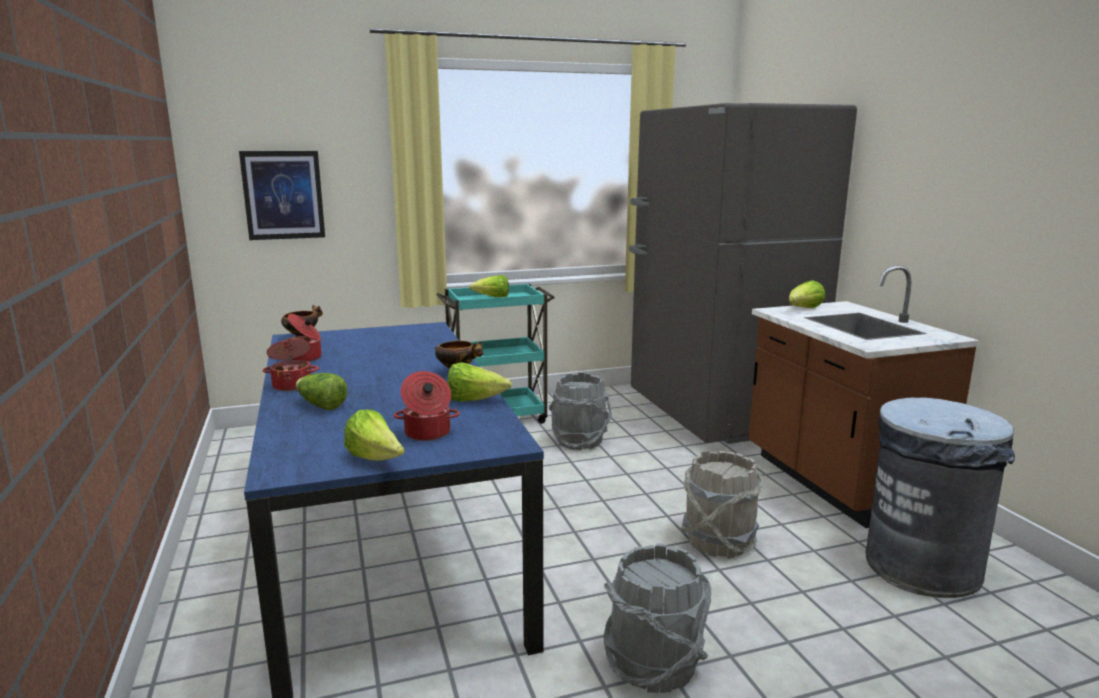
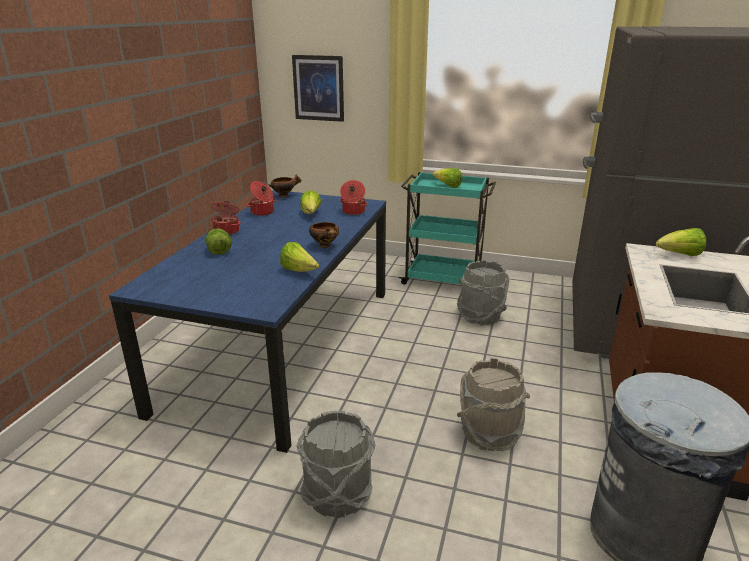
camera: 35 degrees right, 10 degrees up
(376, 459) = (187, 296): lettuce -> lettuce (311, 214)
(427, 433) = (237, 287): cooking pot -> cooking pot (353, 212)

